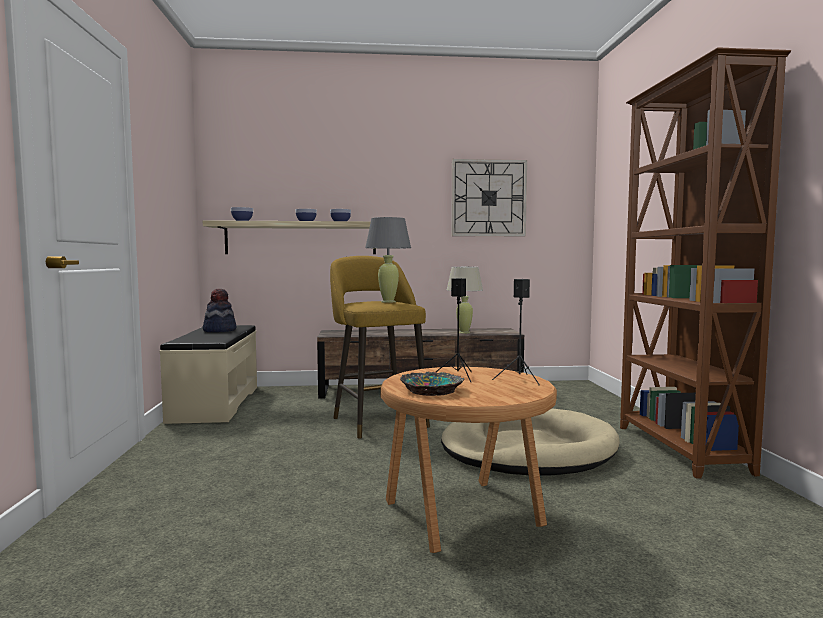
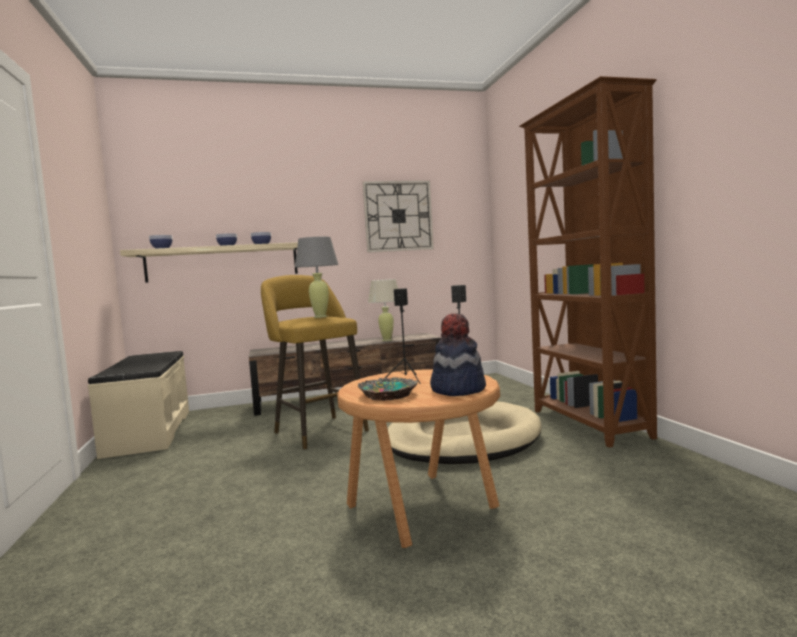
camera: 10 degrees left, 0 degrees up
(219, 330) = (147, 359): hat -> hat (457, 389)

